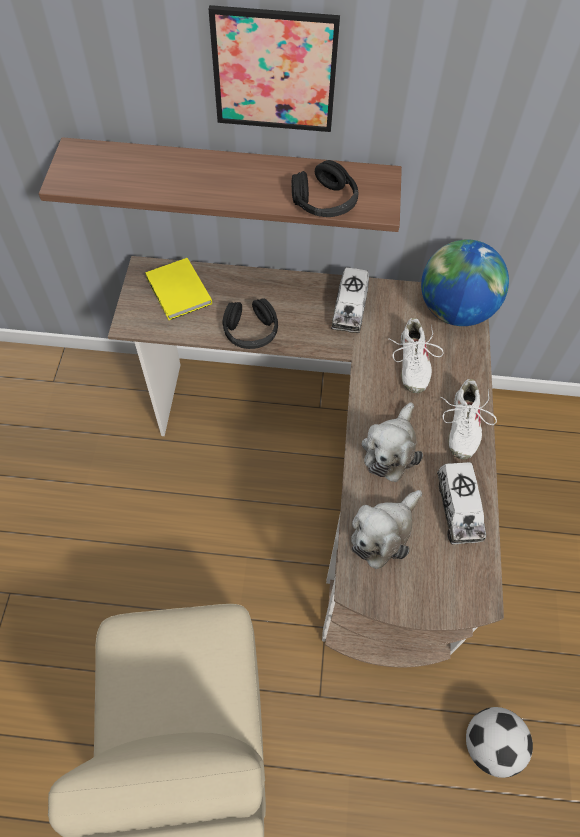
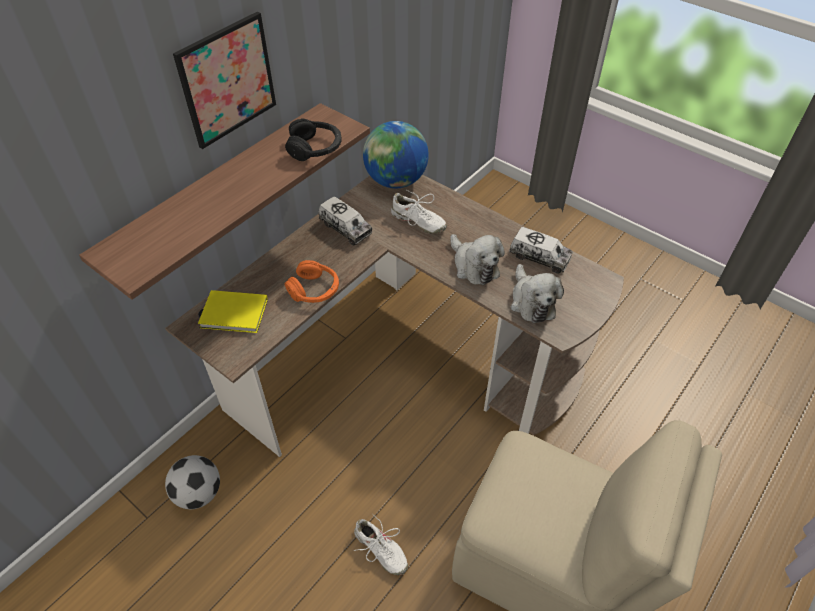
camera: 55 degrees left, 10 degrees down
(251, 332) = (314, 290): black headphones -> orange headphones
(462, 426) = (484, 224): white shoe -> white shoe (380, 550)
(490, 745) = (648, 384): football -> football (199, 493)

